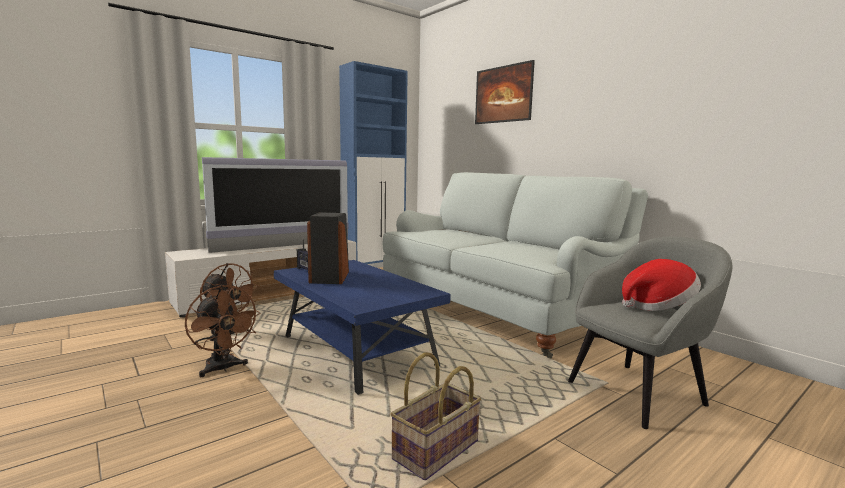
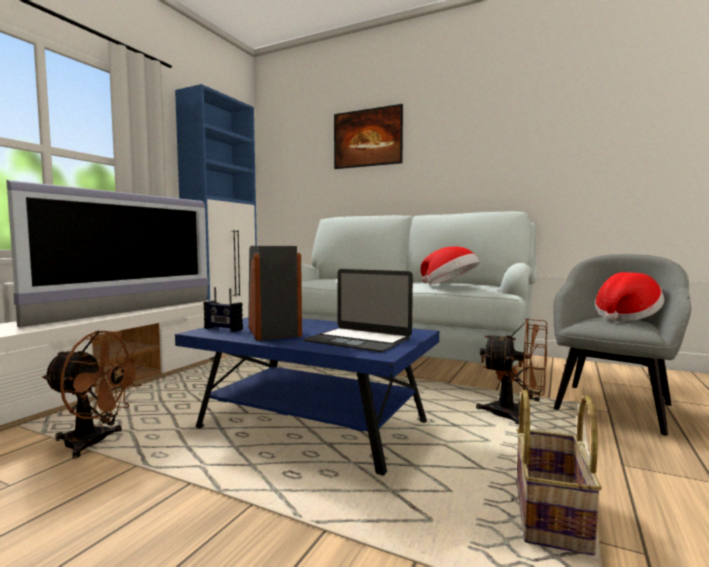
camera: 25 degrees left, 5 degrees down
(223, 369) = (143, 493): brown fan -> brown fan (515, 415)
(372, 293) = (358, 340): none -> laptop
(514, 251) = (450, 285): none -> hat

